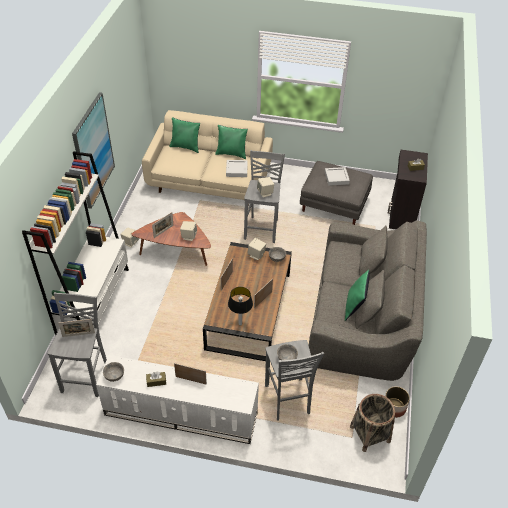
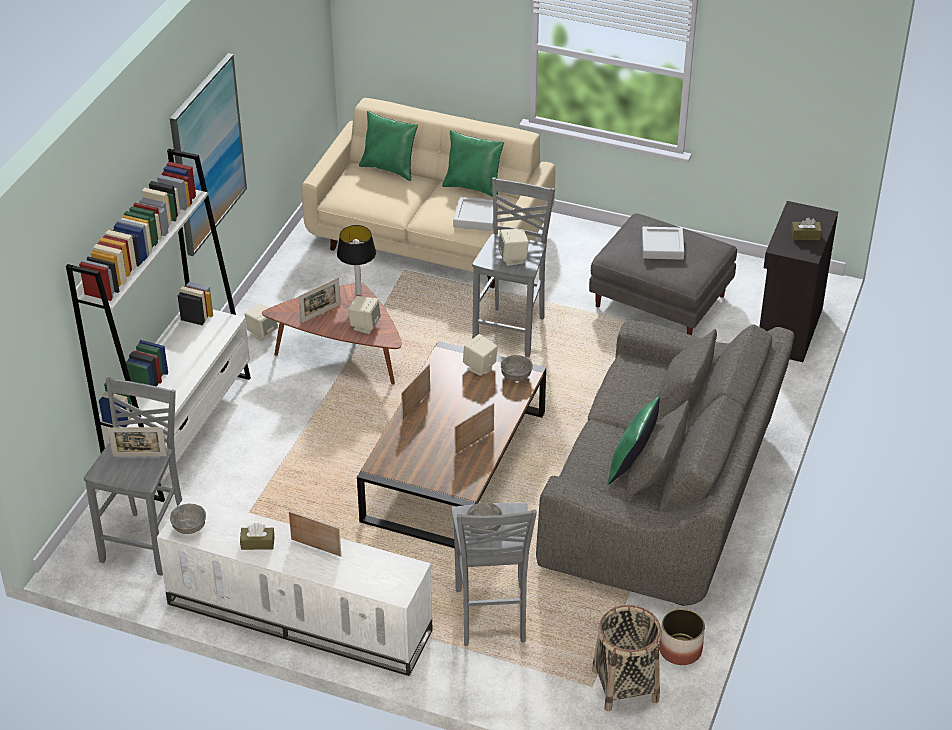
camera: 10 degrees right, 5 degrees down
(240, 324) = (424, 476): table lamp -> table lamp (358, 293)

